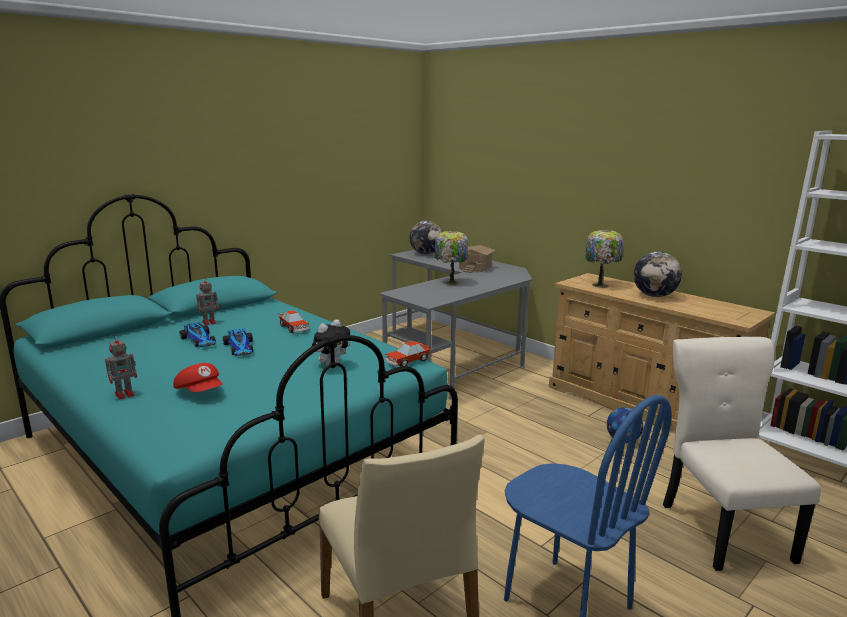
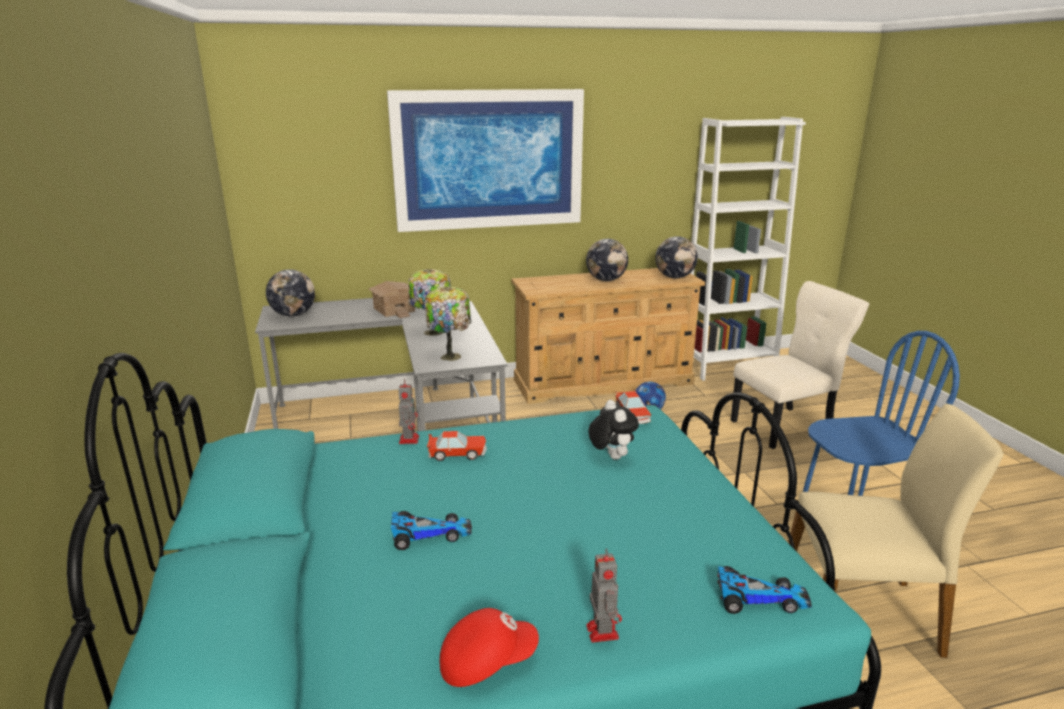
camera: 60 degrees left, 5 degrees up
(200, 392) = (635, 560): red cap -> red cap (486, 661)
(210, 322) = (351, 513): toy robot -> toy robot (409, 439)
(240, 348) = (496, 505): toy car -> toy car (758, 597)
(585, 159) = (489, 160): none -> picture
(601, 285) = (555, 285): table lamp -> table lamp (450, 356)
(723, 529) = (784, 427): beige chair -> beige chair turned 135 degrees clockwise
(729, 315) = (674, 277): none -> globe

